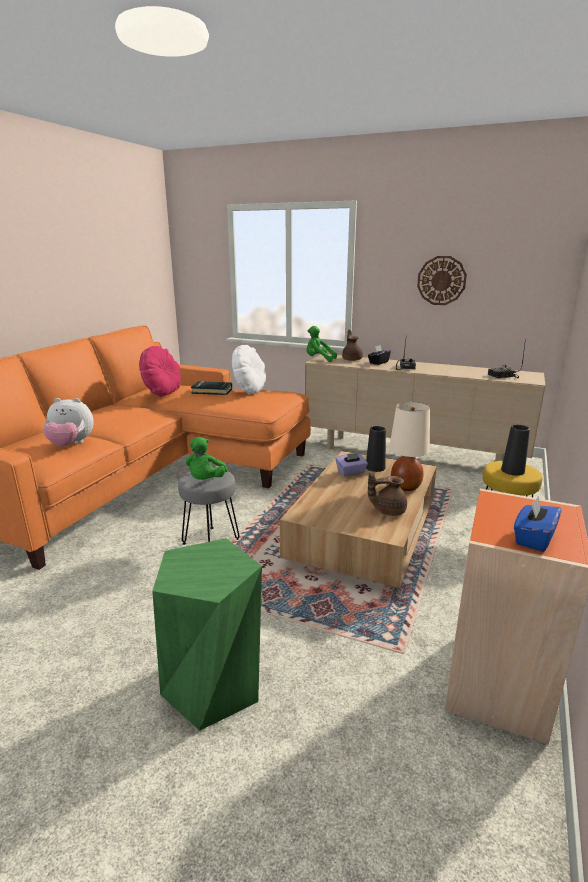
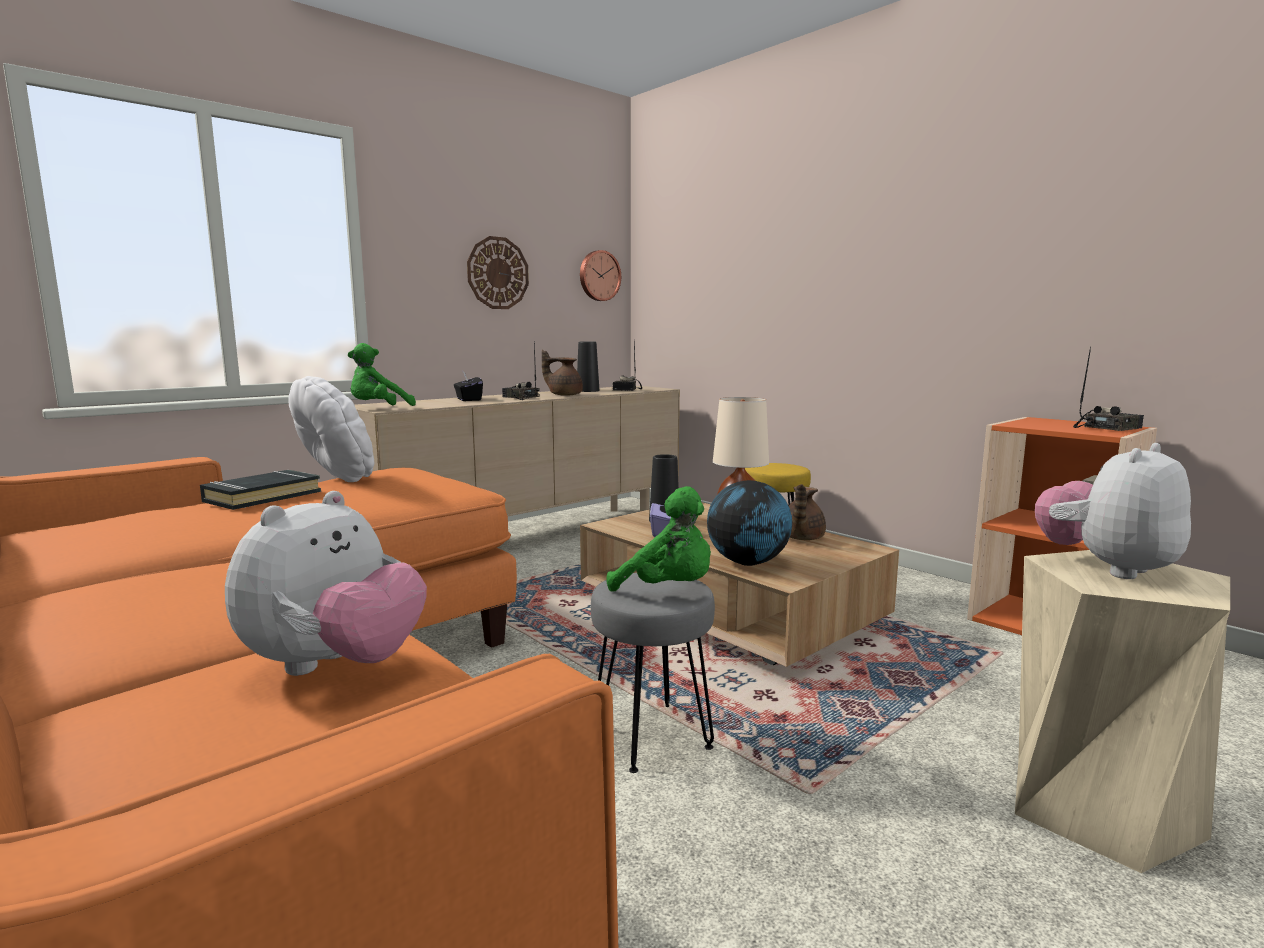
camera: 65 degrees left, 10 degrees down
(162, 393) = (150, 531): pink pillow -> none
(212, 561) = (1107, 568): none -> plush toy
(213, 685) = (1097, 807): green stool -> beige stool
(319, 502) = (748, 563): none -> globe
(352, 359) = (419, 402): brown teapot -> brown teapot (564, 395)
(512, 470) = (781, 467): black vase -> black vase (588, 390)
(533, 538) = (1106, 428): blue tissue box -> radio
(538, 280) = (599, 276): none -> wall clock

